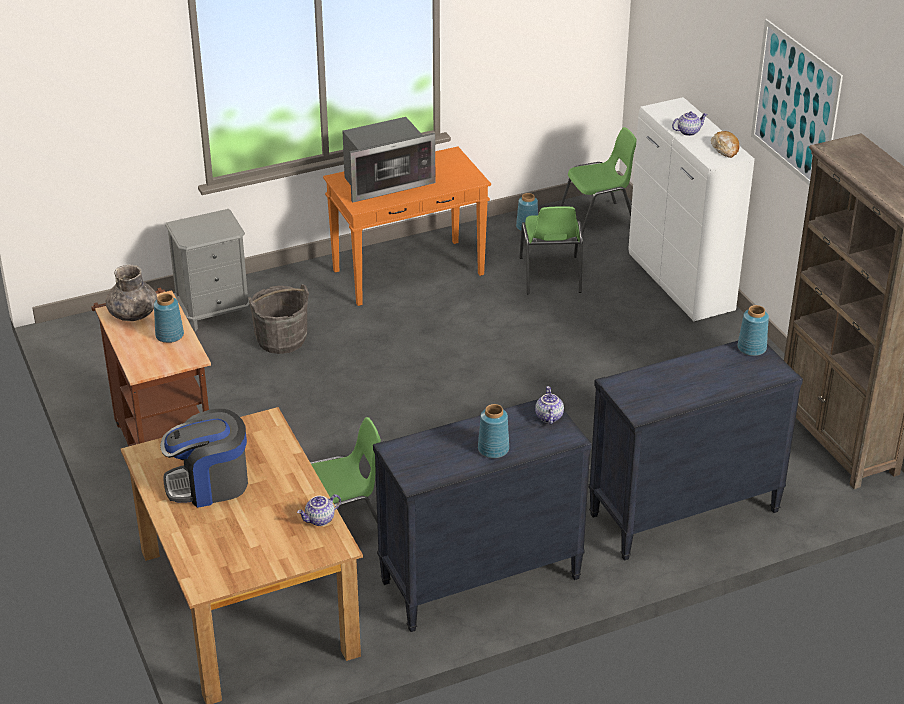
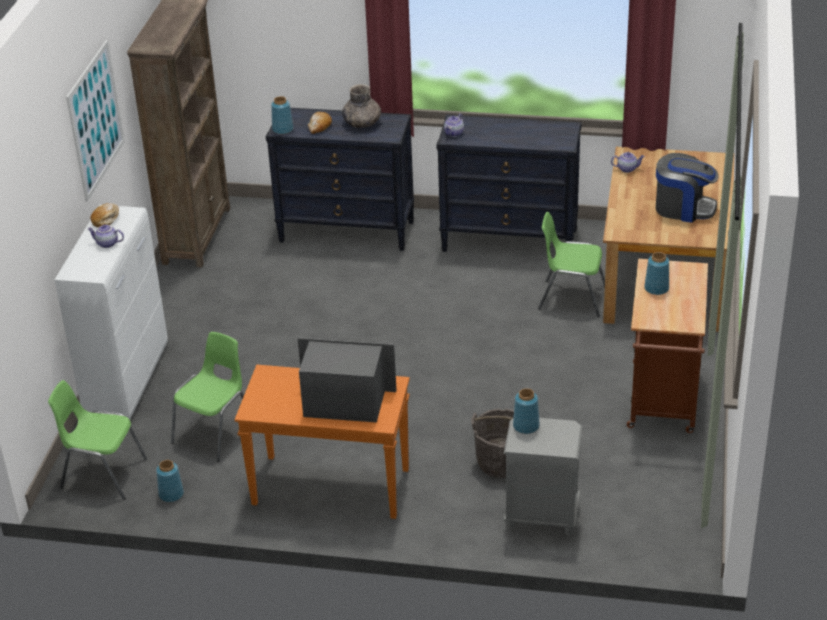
camera: 145 degrees left, 0 degrees up
(133, 314) = (675, 316): grey vase -> grey vase (362, 123)
(493, 450) = (506, 127): blue vase -> blue vase (526, 426)
(717, 368) = (319, 126): none -> bread

